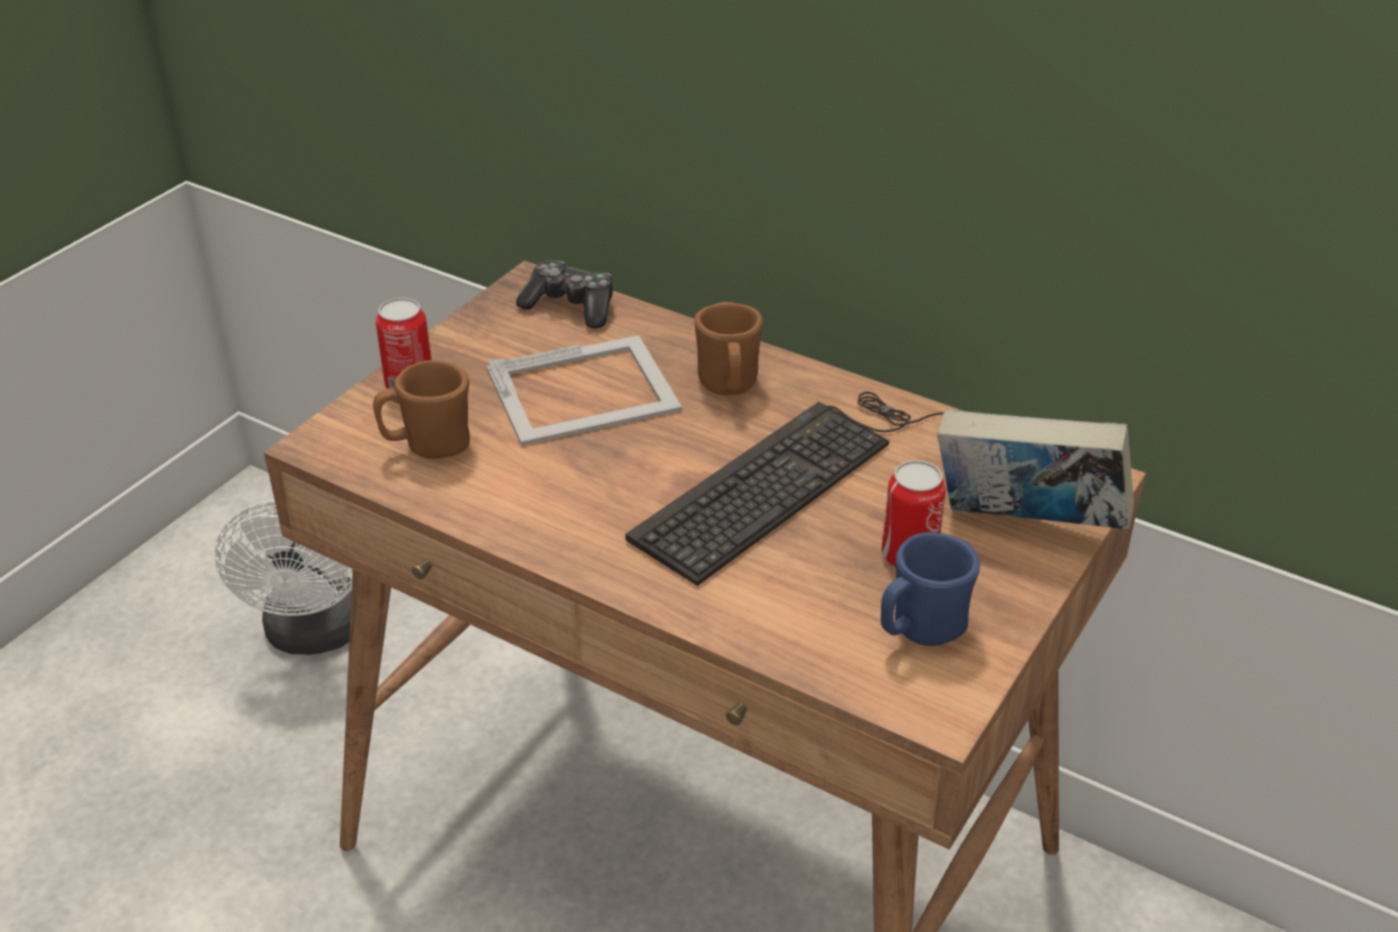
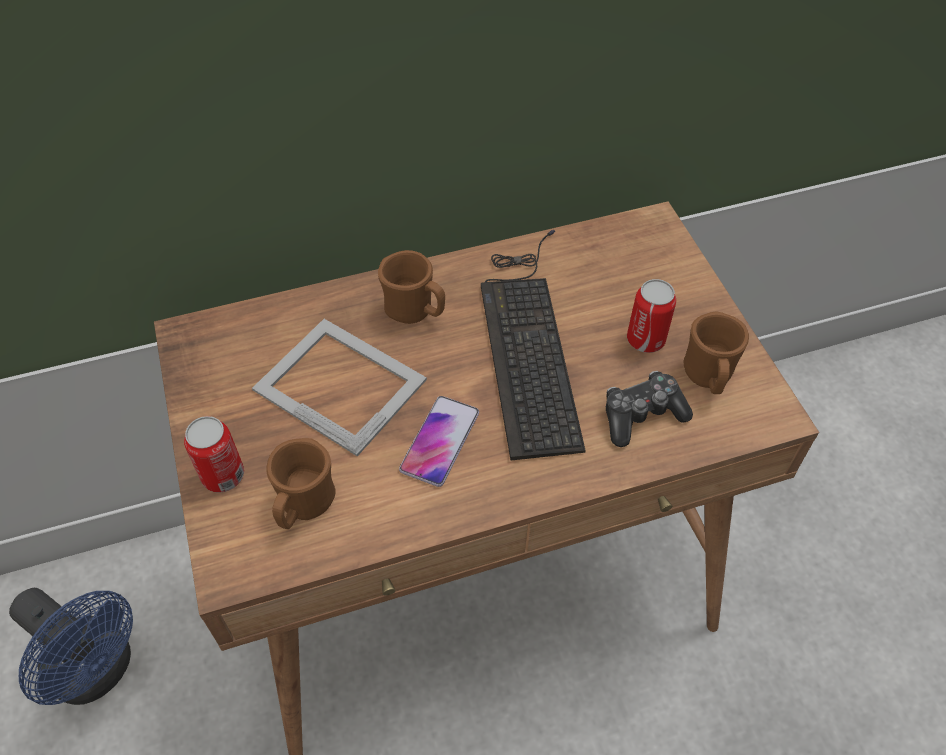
camera: 50 degrees left, 15 degrees up
(314, 635) = (99, 671): white fan -> blue fan
(570, 306) = (239, 331): game controller -> game controller (641, 415)
(585, 390) = (339, 383): picture frame -> picture frame turned 75 degrees counterclockwise
(593, 484) = (440, 441): none -> phone
(920, 630) = (708, 377): blue mug -> brown mug
(1025, 526) = (666, 276): book -> none

